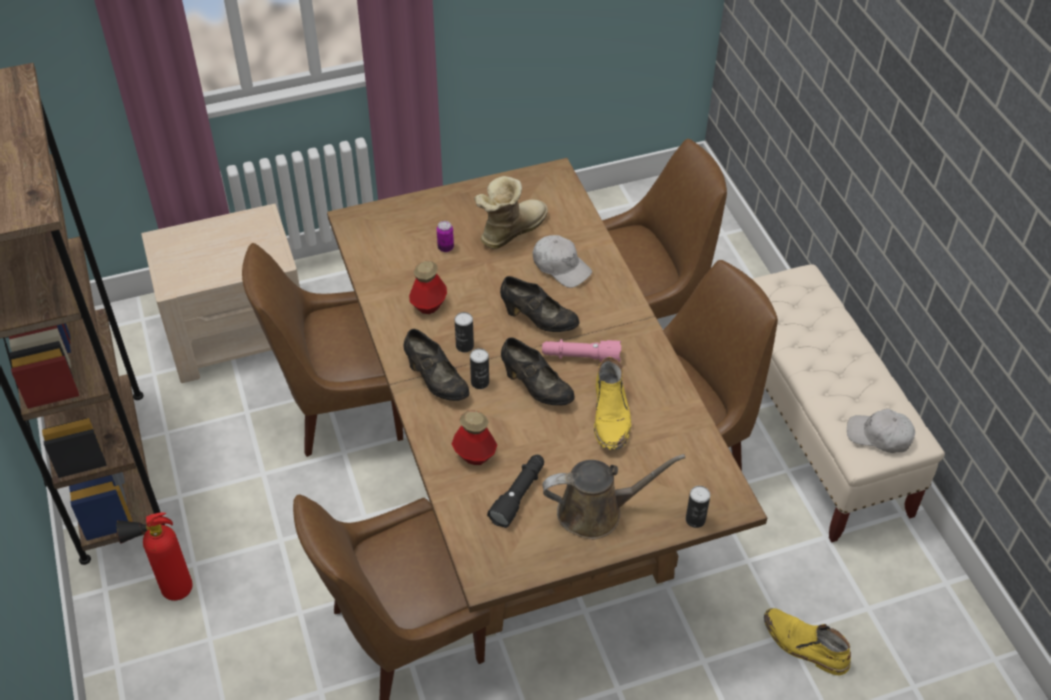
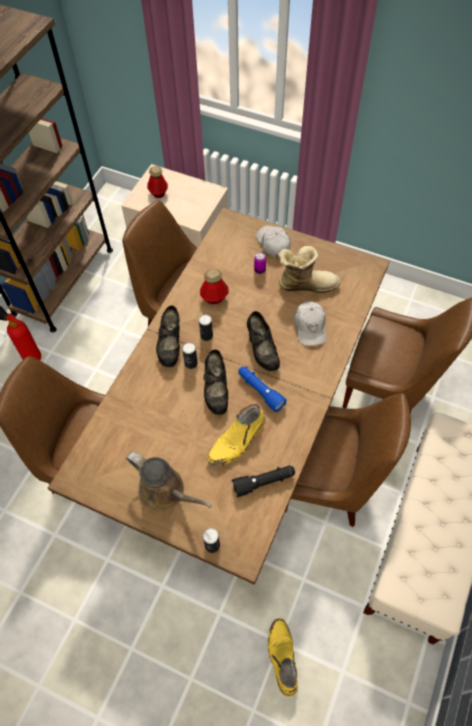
camera: 45 degrees right, 10 degrees up
(474, 454) = (142, 403): bottle -> bottle (158, 193)
(519, 495) = (138, 446): black flashlight -> black flashlight (264, 482)
(581, 357) = (260, 391): pink flashlight -> blue flashlight
(879, 436) = (421, 585): white cap -> white cap (273, 243)

